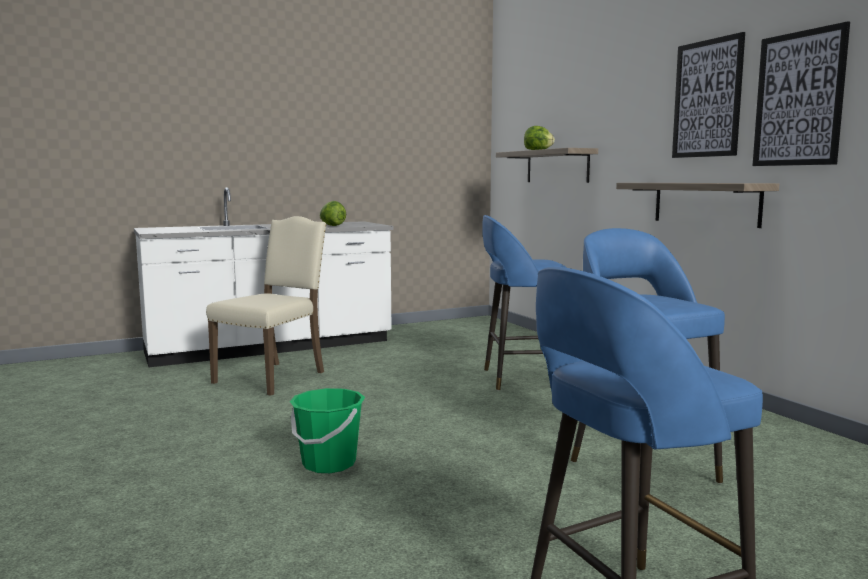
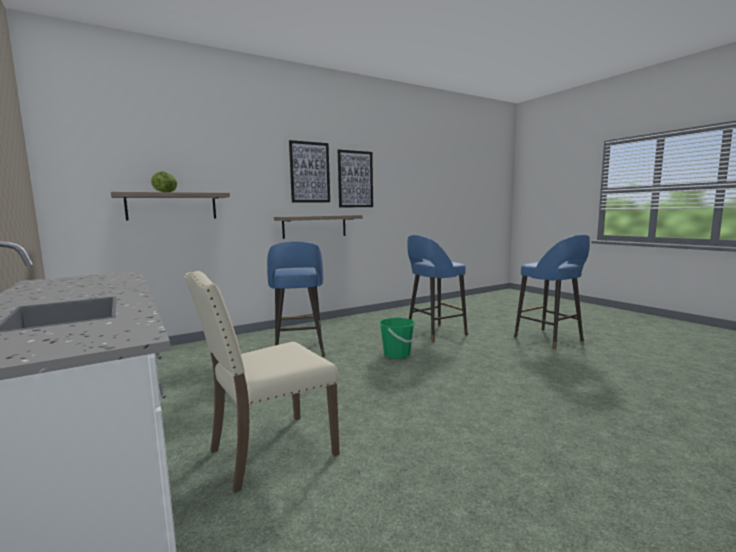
camera: 95 degrees left, 0 degrees up
(273, 377) = (269, 452): beige chair -> beige chair turned 60 degrees counterclockwise
(329, 463) = (475, 392): green bucket -> green bucket (397, 354)
(332, 226) = (112, 282): lettuce -> none

